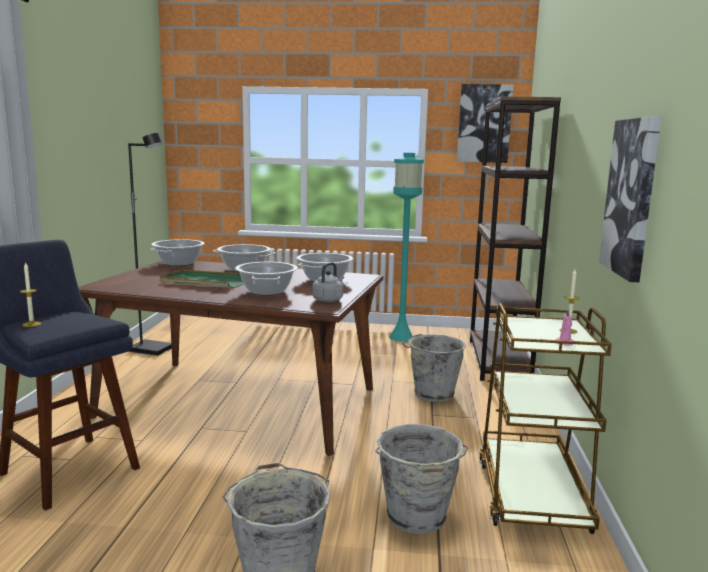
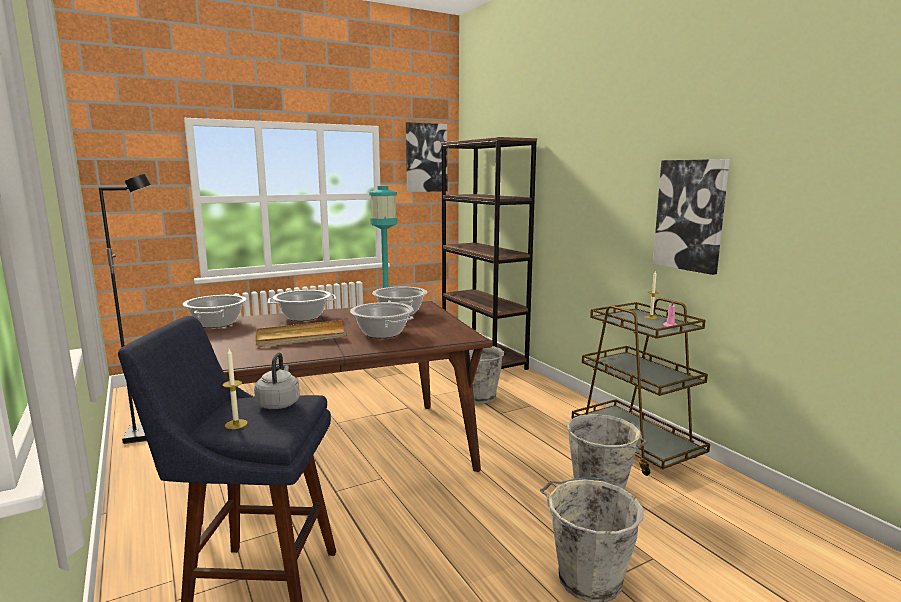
camera: 35 degrees left, 0 degrees up
(204, 282) = (301, 337): green tray -> beige tray
(328, 300) = (451, 329): grey kettle -> grey kettle (279, 403)

